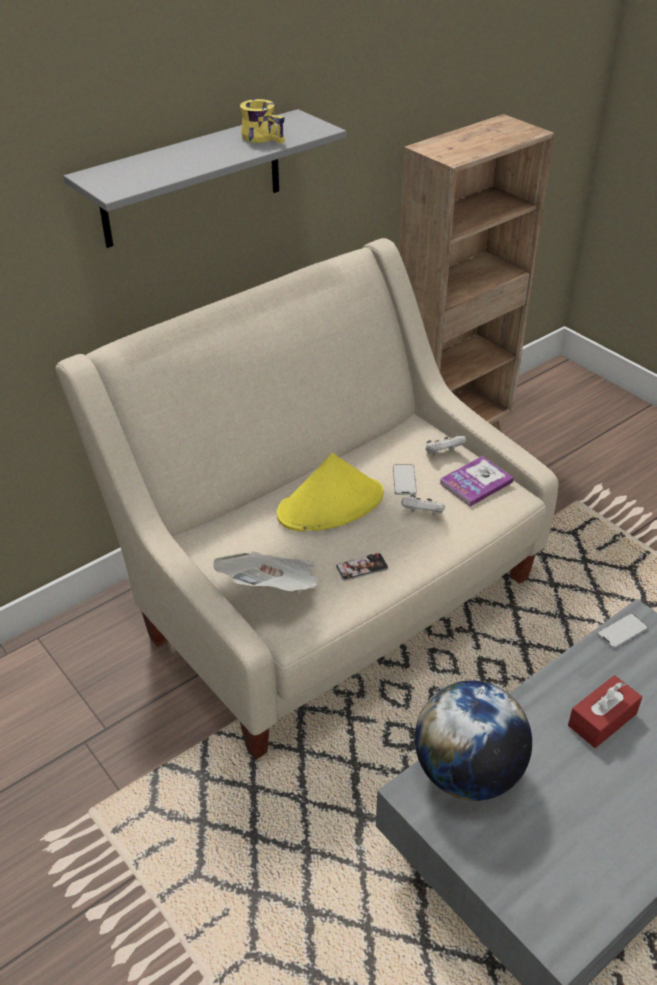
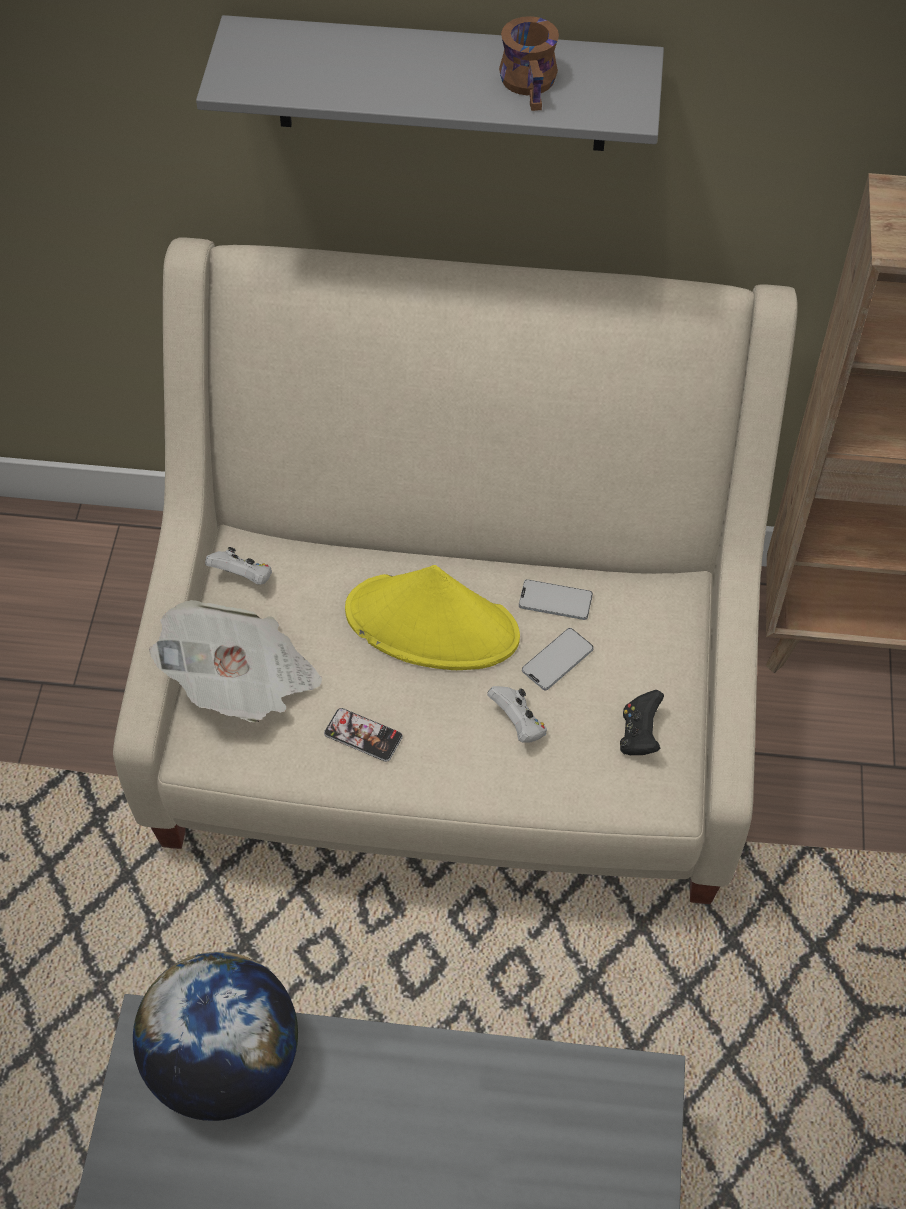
camera: 45 degrees right, 15 degrees up
(265, 137) = (533, 84): yellow mug -> brown mug
(443, 453) = (656, 660): white game controller -> white game controller (243, 577)
(476, 482) = (639, 735): book -> black game controller
(602, 719) = (434, 1149): red tissue box -> none
(622, 631) = (604, 1077): phone -> phone (555, 601)

